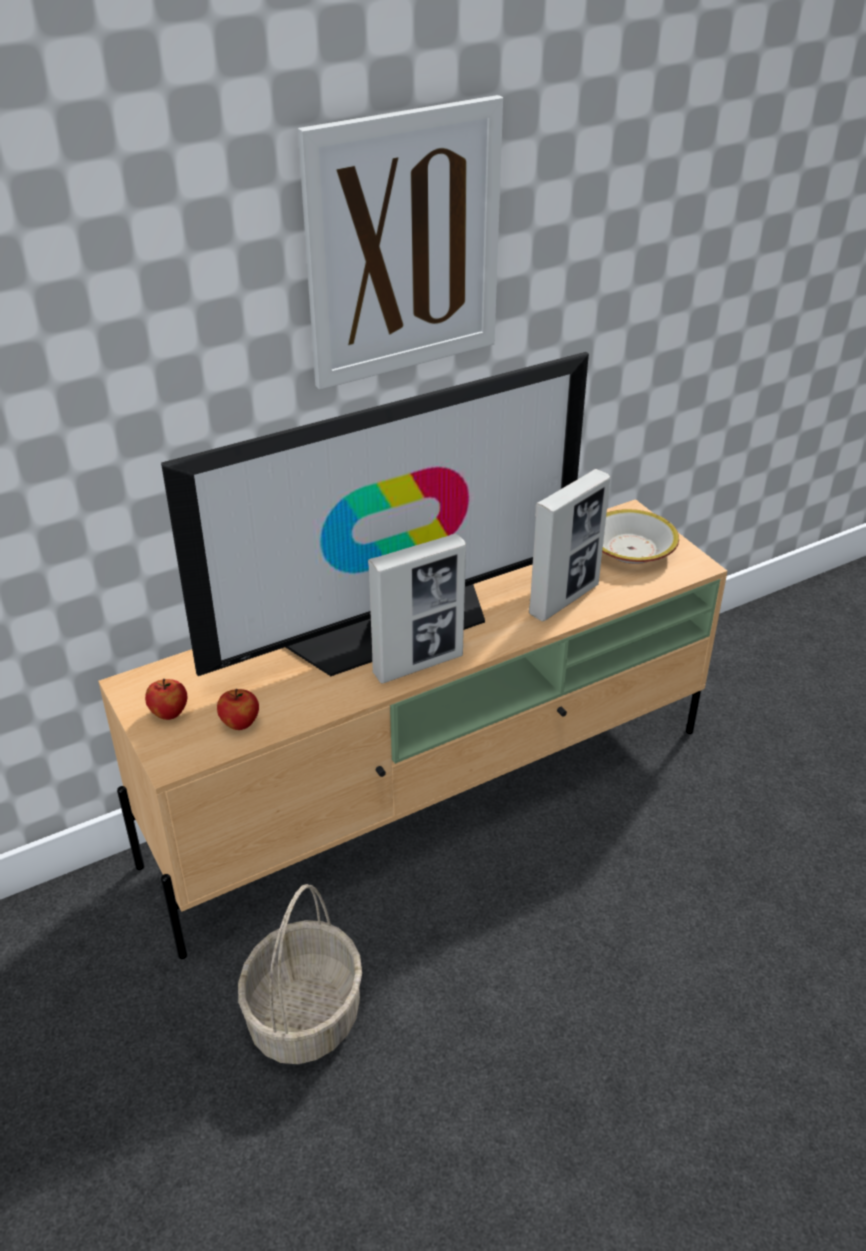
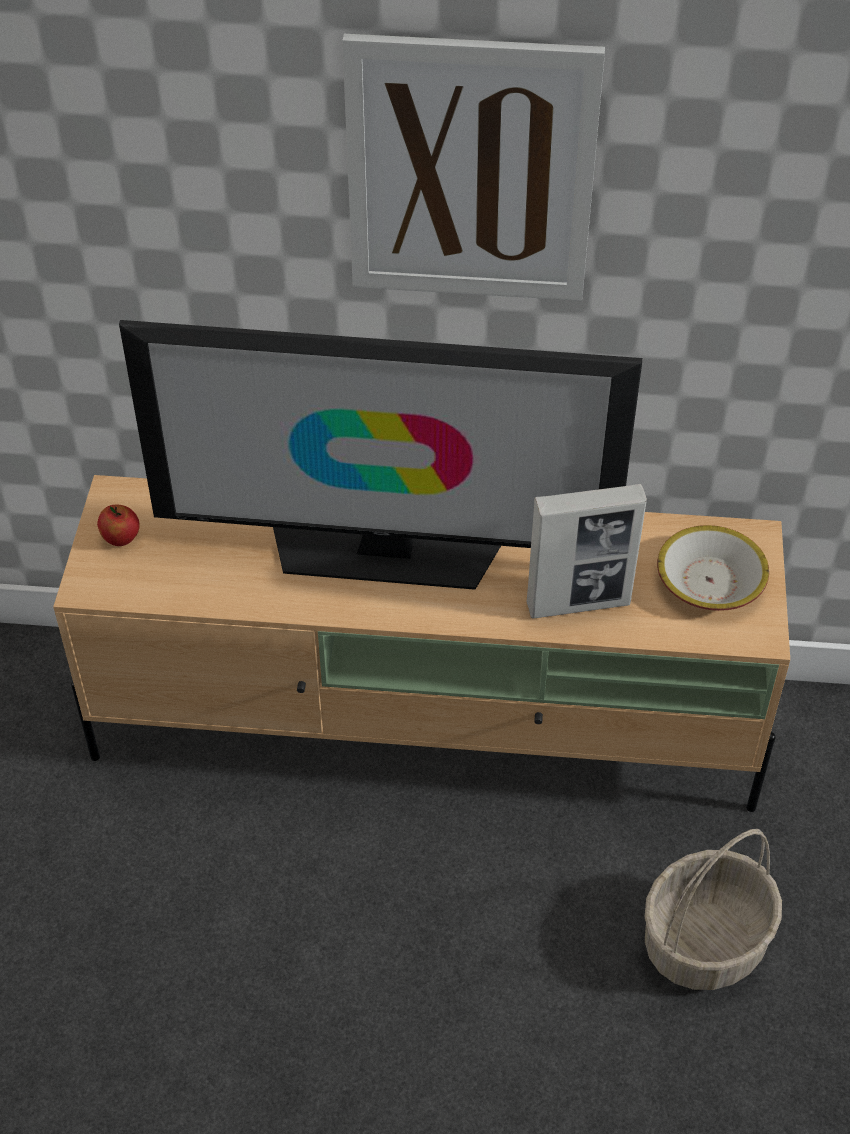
camera: 35 degrees right, 10 degrees up
(240, 723) = (168, 580): apple -> none
(305, 1017) = (146, 873): basket -> basket (704, 944)
(418, 664) = (371, 602): picture frame -> none

